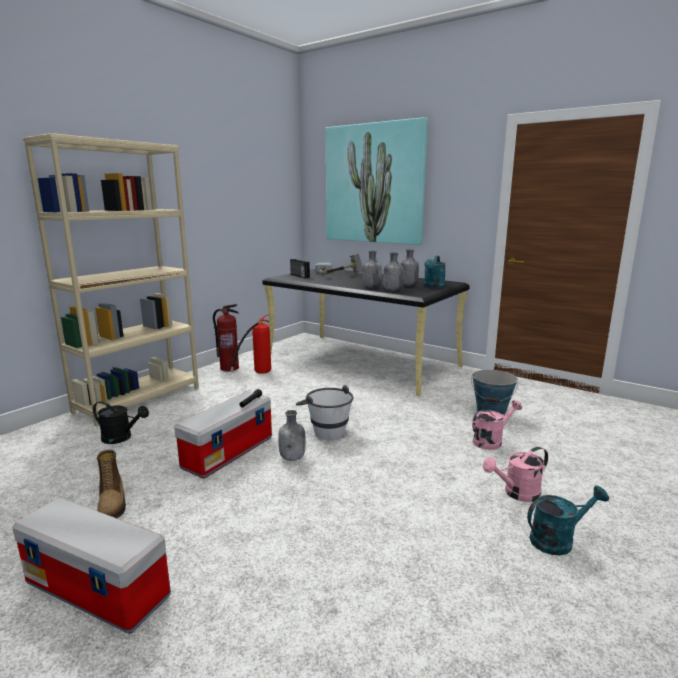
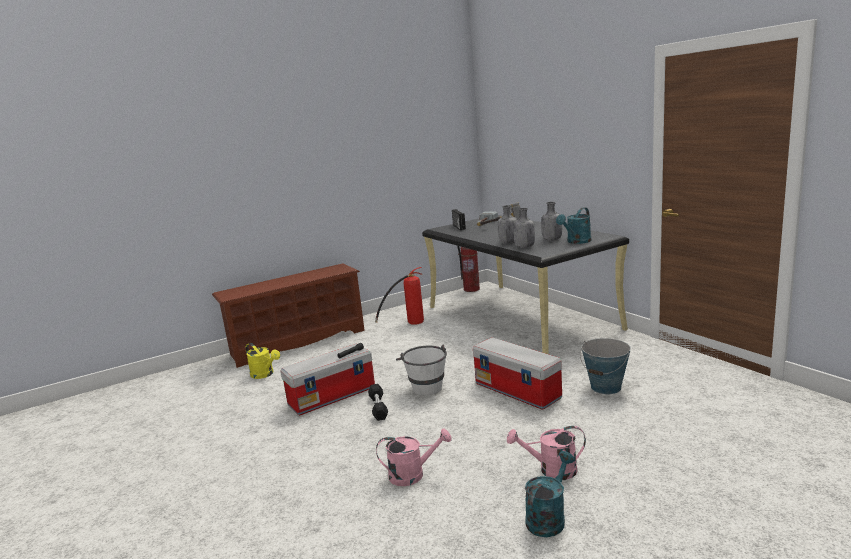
camera: 25 degrees right, 0 degrees up
(99, 589) = (185, 482): storage box -> storage box (518, 391)
(112, 505) = (227, 426): boot -> none
(121, 438) = (265, 374): black watering can -> yellow watering can
(139, 399) = (298, 342): beige bookcase -> brown shoe rack
(229, 368) = (389, 317): fire extinguisher -> fire extinguisher (471, 289)
(293, 458) = (378, 408): grey bottle -> black dumbbell
(374, 184) = (538, 126): picture -> none
(491, 441) = (577, 416): pink watering can -> pink watering can (413, 474)
(558, 540) = (548, 517): turquoise watering can -> turquoise watering can turned 60 degrees counterclockwise

